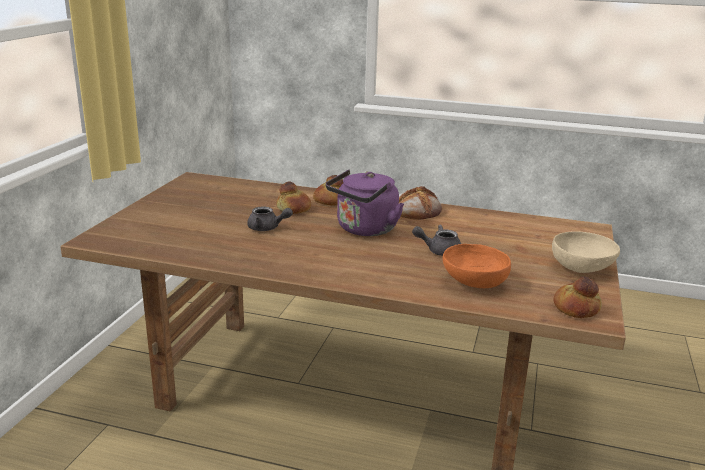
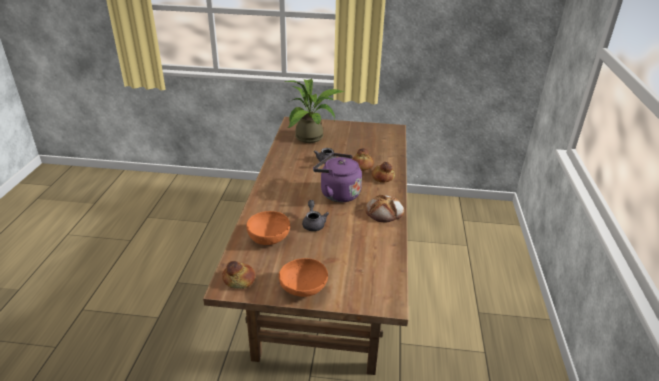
camera: 80 degrees right, 10 degrees up
(174, 229) = (313, 137): none -> potted plant
(582, 268) = (303, 289): beige bowl -> orange bowl

